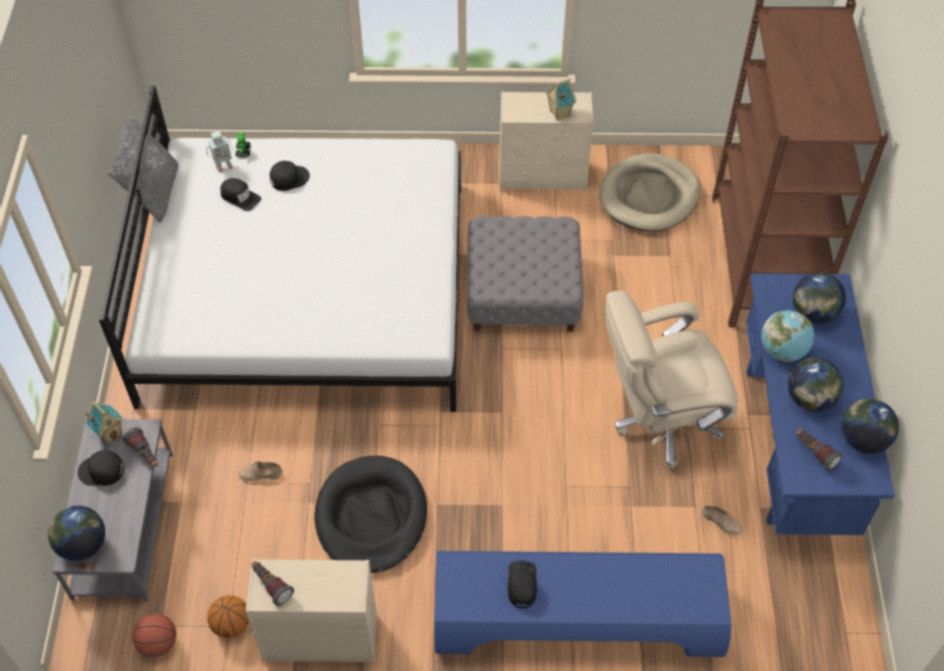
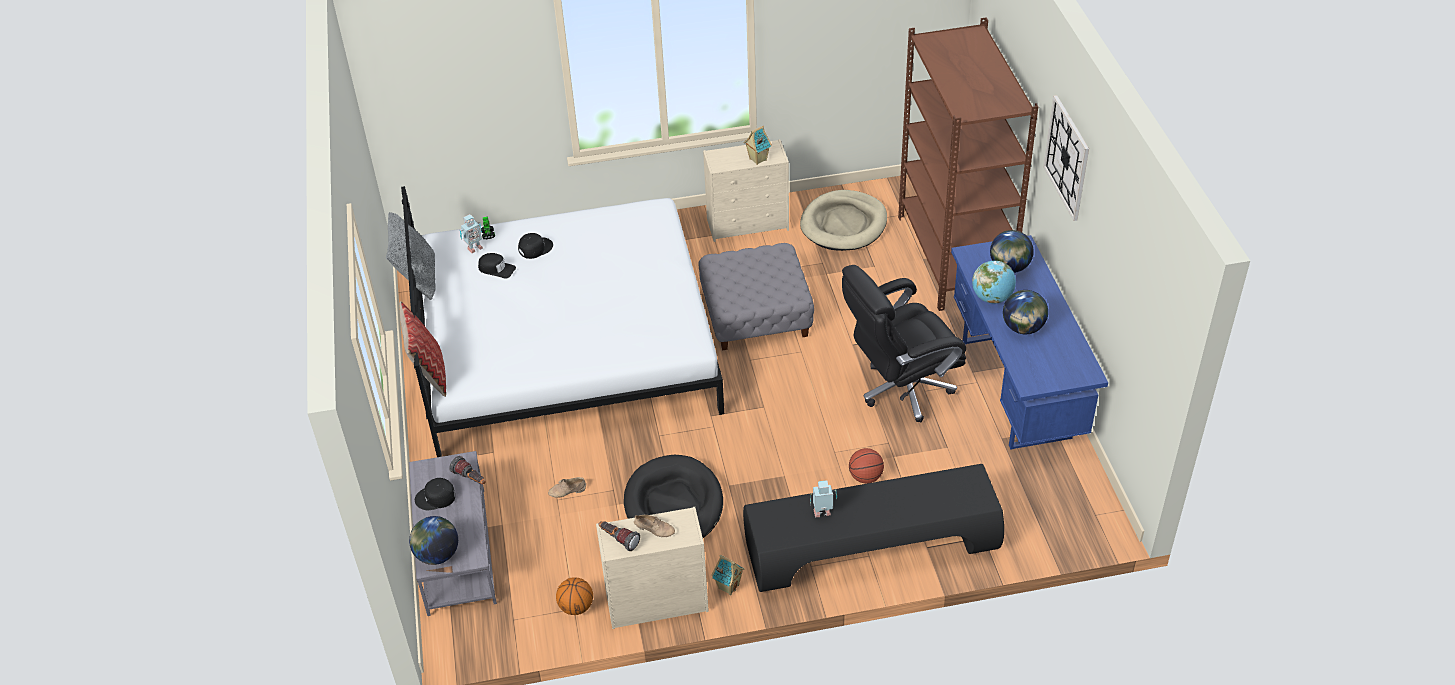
camera: 10 degrees left, 10 degrees down
(110, 433) = (434, 468): toy house -> toy house (728, 586)
(132, 315) = (429, 373): none -> pillow
(158, 643) = (515, 633): basketball -> basketball (865, 477)
(521, 584) = (823, 513): black cap -> toy robot
(576, 618) = (871, 546): blue bench -> black bench
(659, 423) = (900, 391): beige office chair -> black office chair
(721, 521) = (972, 454): beige shoe -> beige shoe (655, 528)
(814, 453) = (1037, 364): flashlight -> none
(862, 439) = (1073, 348): globe -> none
(908, 212) = (1067, 157): none -> wall clock

